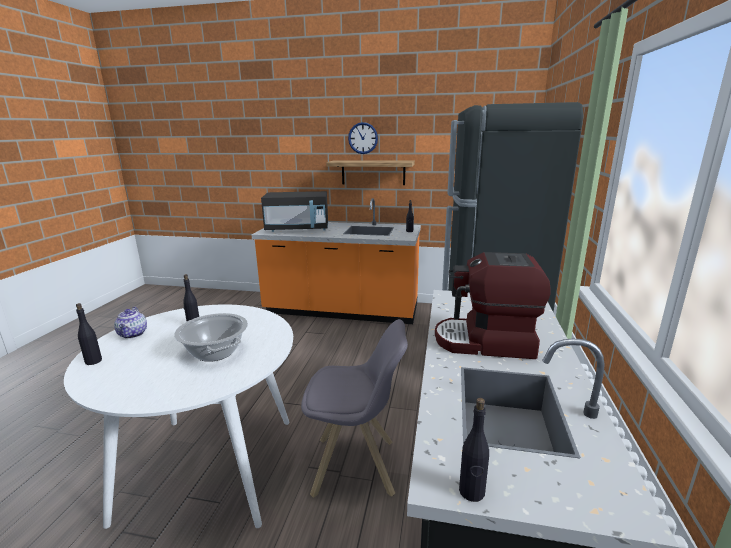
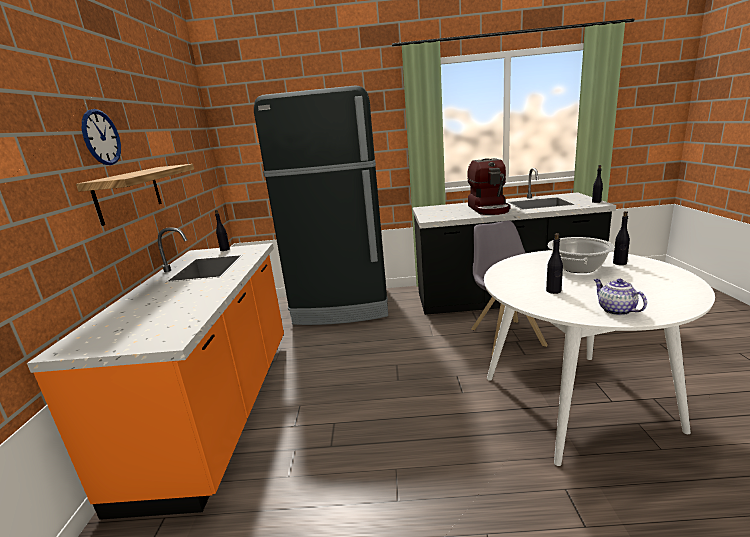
camera: 100 degrees left, 0 degrees up
(93, 361) = (676, 304): black bottle -> black bottle (619, 263)
(133, 334) = (615, 310): teapot -> teapot turned 90 degrees counterclockwise
(298, 229) = (163, 314): black microwave -> none

